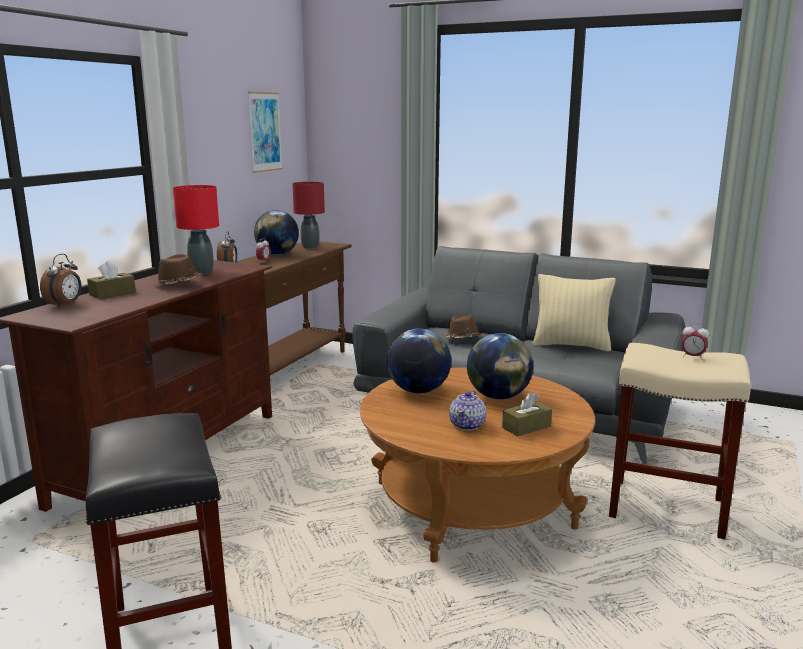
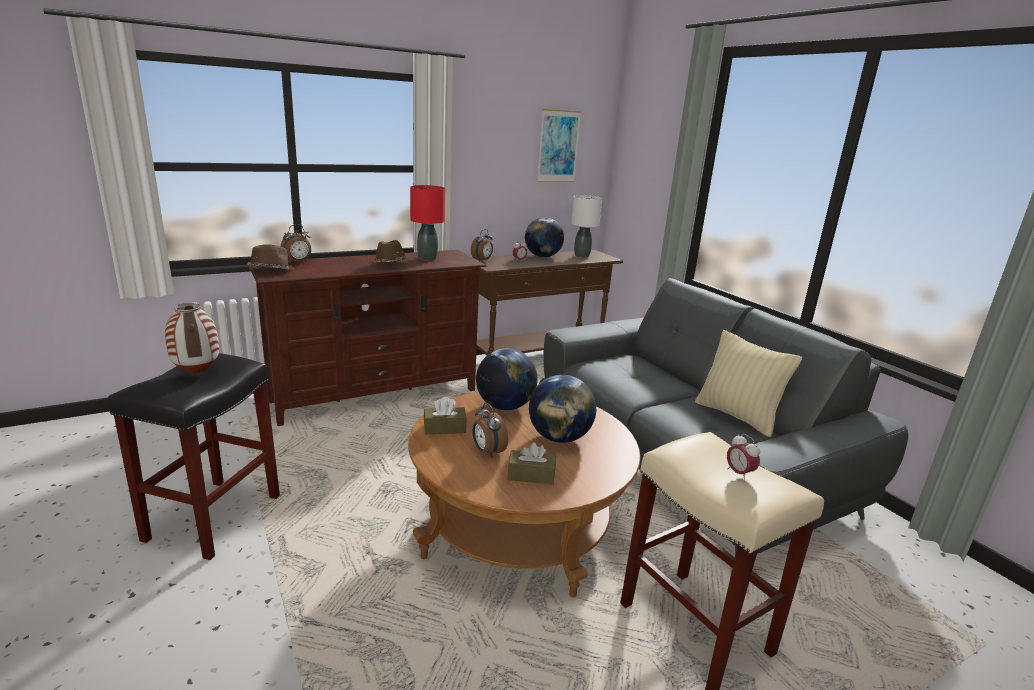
camera: 35 degrees right, 5 degrees up
(112, 293) = (340, 261): brown tissue box -> brown tissue box (444, 428)
(149, 442) = (196, 373): none -> vase
(310, 247) = (582, 256): red table lamp -> white table lamp
(462, 339) = (637, 374): brown hat -> brown hat (270, 270)
(467, 425) = (487, 452): teapot -> alarm clock

